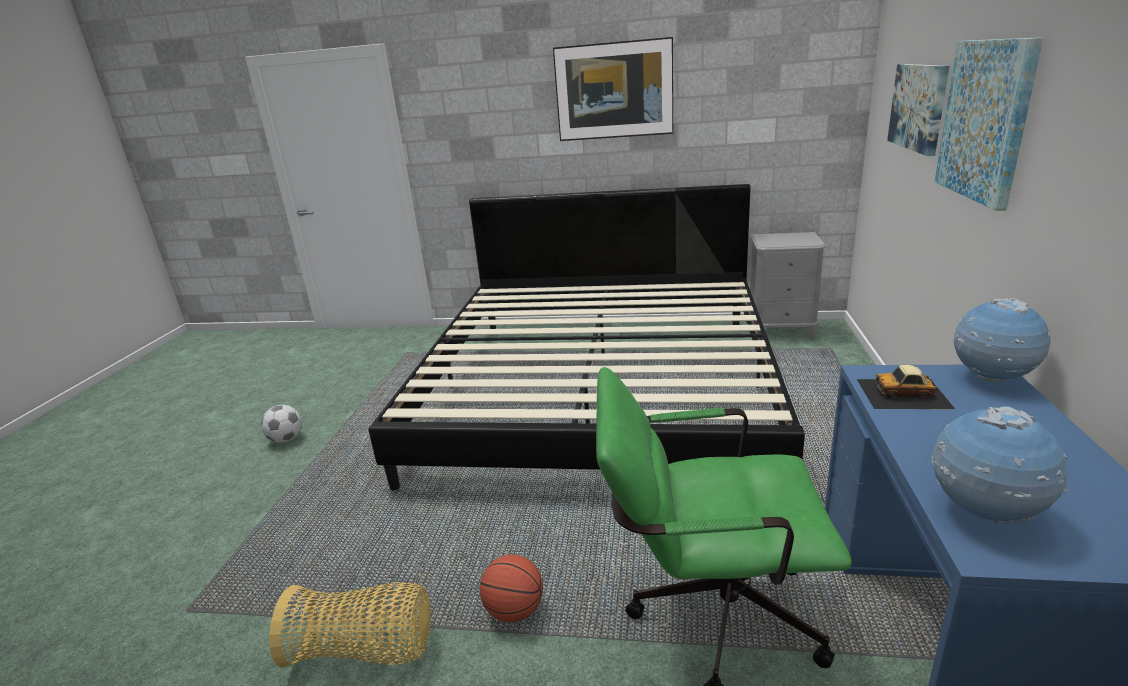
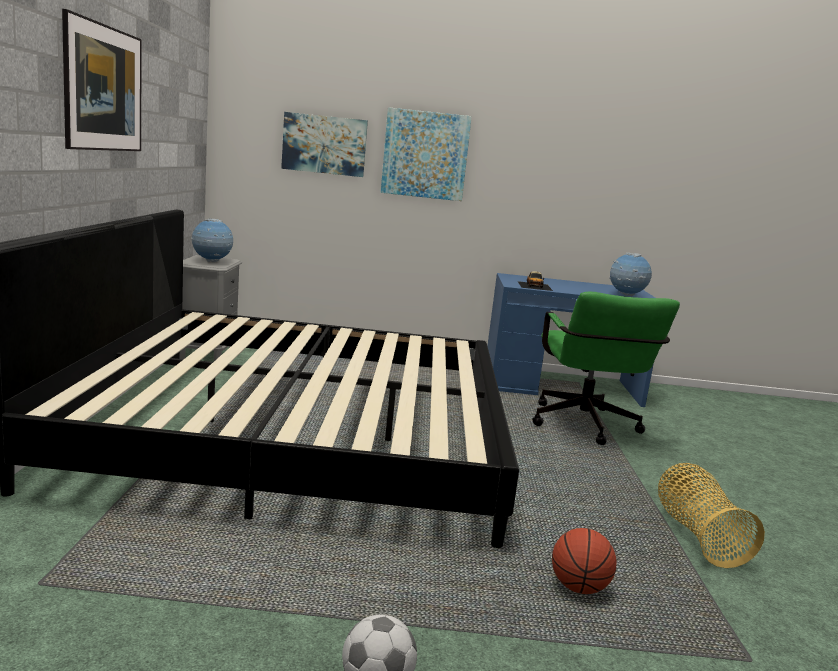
camera: 100 degrees left, 10 degrees down
(515, 610) = (621, 480): basketball -> basketball (578, 588)
(991, 379) = (514, 276): globe -> globe (212, 262)

